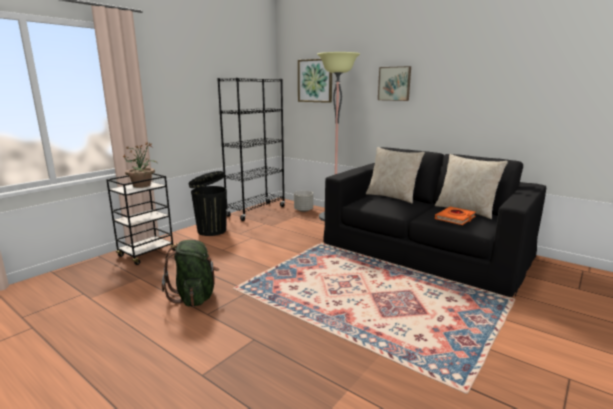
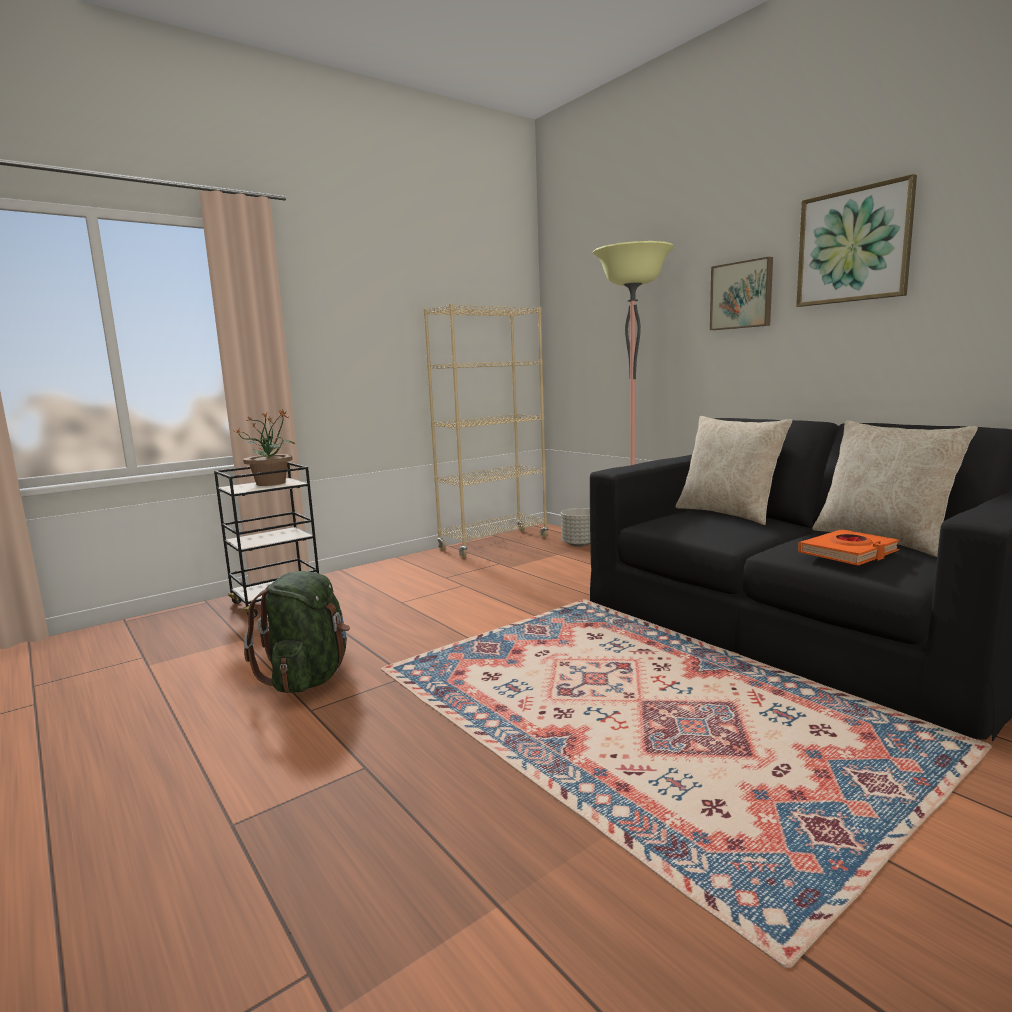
camera: 15 degrees right, 5 degrees down
(211, 230) = (401, 570): black trash can -> none
(256, 211) = (494, 543): black bookcase -> beige bookcase
(315, 81) = (601, 308): picture -> picture (853, 246)

